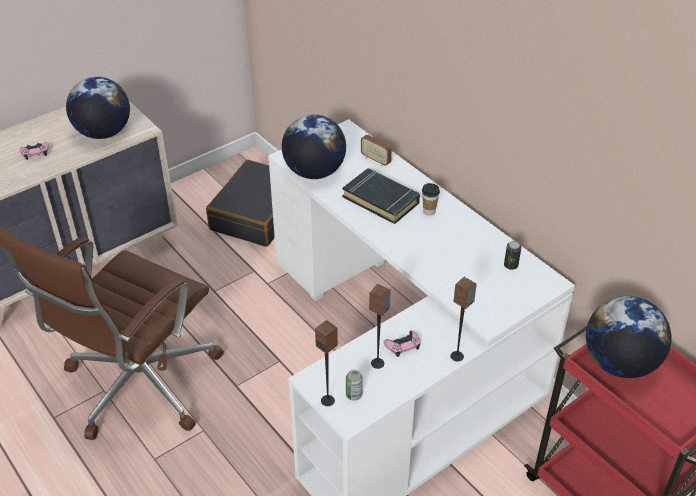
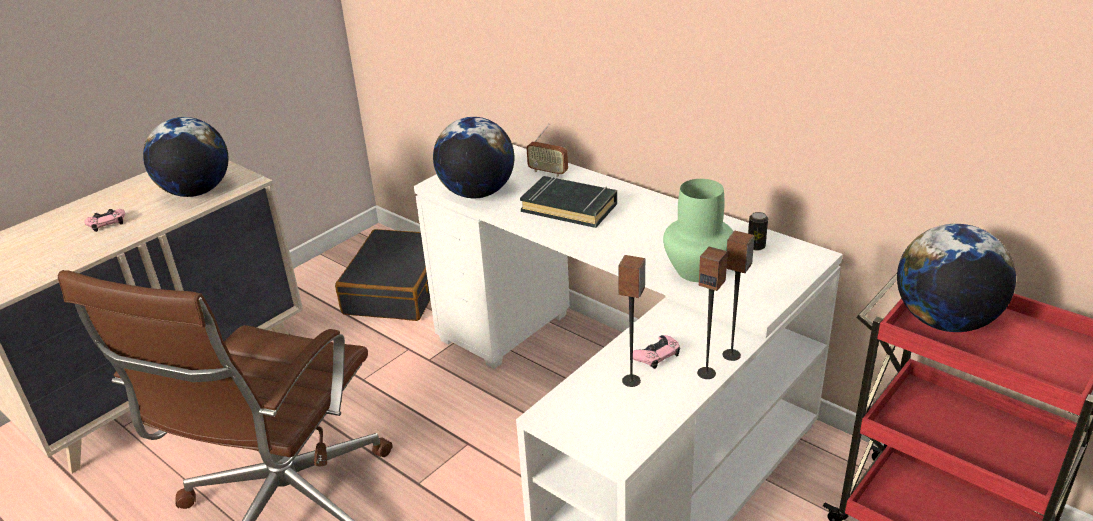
camera: 10 degrees left, 10 degrees down
(328, 400) = (580, 436): speaker -> speaker (706, 373)
(354, 395) = (614, 423): can -> none
(429, 211) = (632, 210): cup -> none
(457, 280) = (698, 271): none -> green vase

